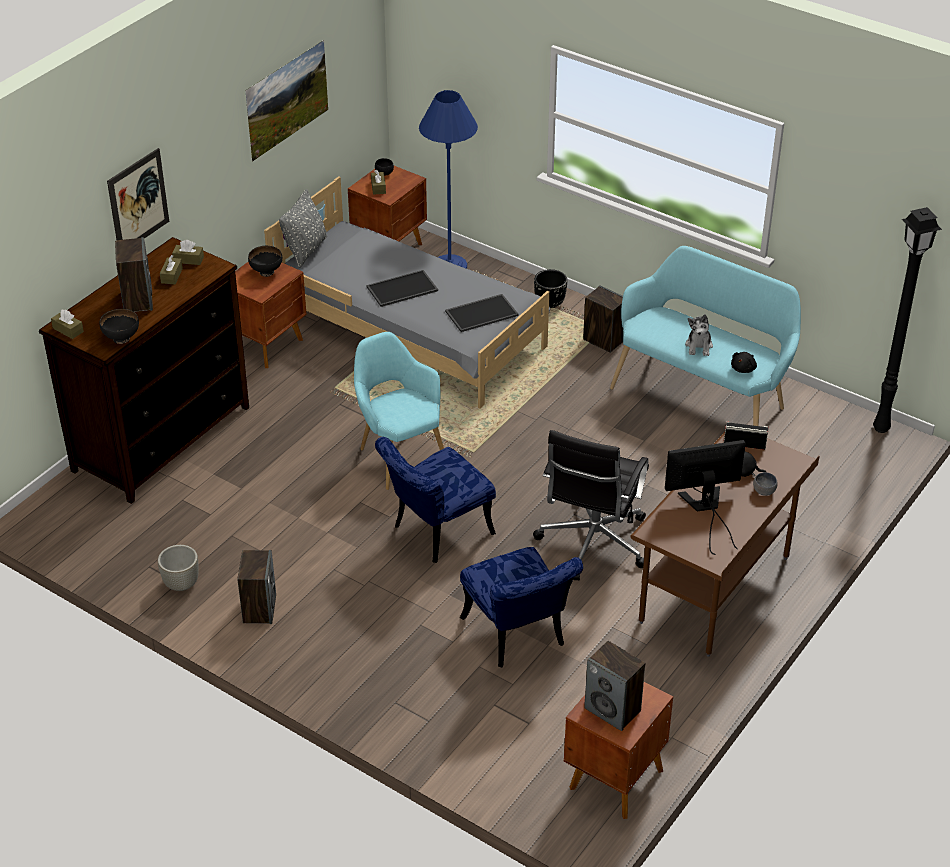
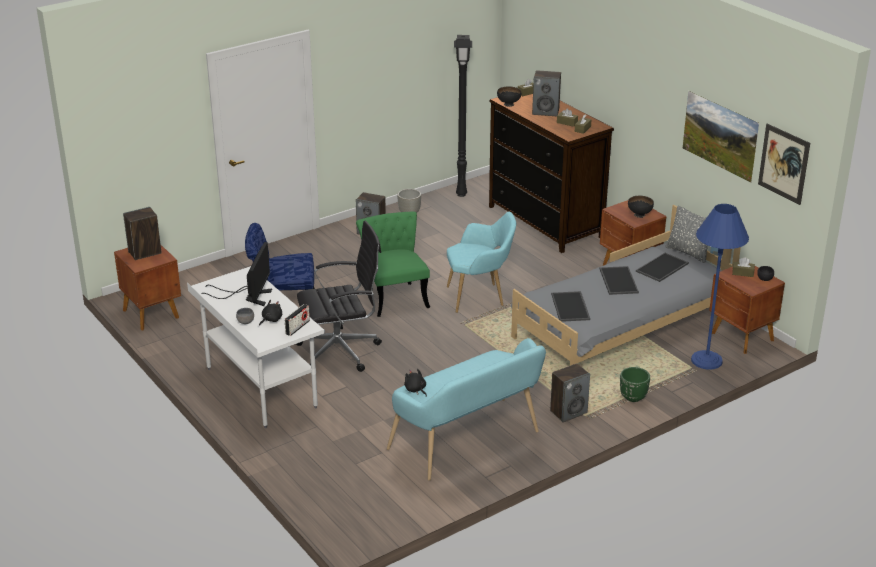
camera: 110 degrees right, 10 degrees down
(138, 201) = (604, 82): picture -> picture (783, 163)
(354, 262) = (662, 268): none -> tray
(435, 532) = (394, 296): blue chair -> green chair
(550, 303) = (632, 397): black planter -> green planter
(592, 543) = (341, 351): black office chair -> black office chair turned 120 degrees clockwise
(699, 346) = (457, 376): plush toy -> none
(715, 590) = (260, 388): brown desk -> white desk
(882, 429) = (370, 529): black floor lamp -> black floor lamp (460, 195)

